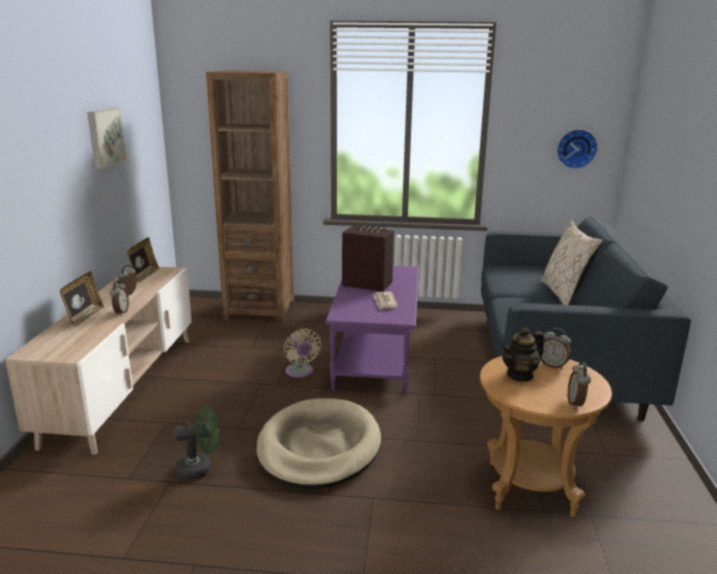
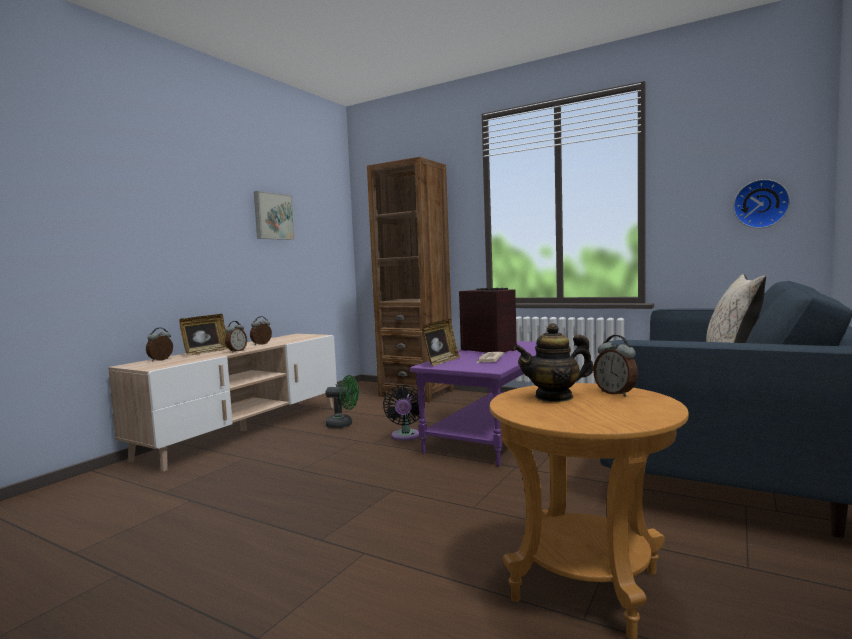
camera: 25 degrees right, 15 degrees down
(144, 276) = (293, 337): picture frame -> picture frame (441, 362)
(200, 469) = (228, 495): green fan -> green fan (343, 425)
(300, 372) = (405, 437): beige fan -> black fan
(319, 447) = (357, 496): beige dog bed -> none
(576, 403) = (604, 423): alarm clock -> alarm clock (161, 360)

